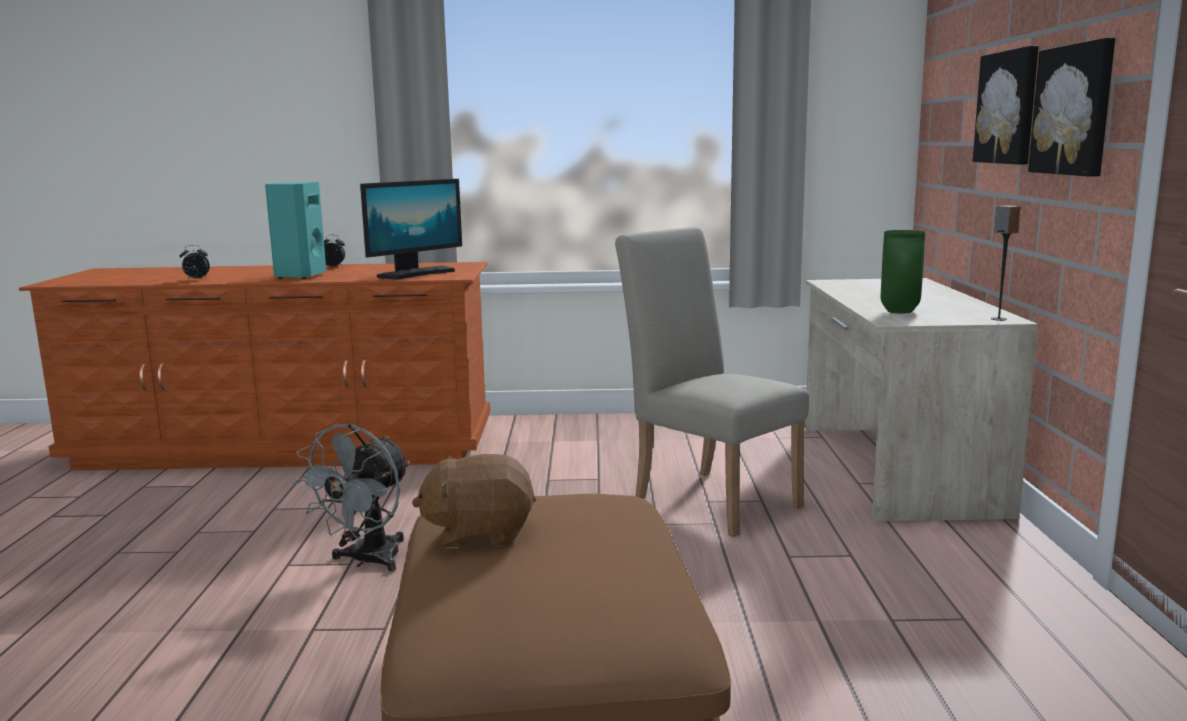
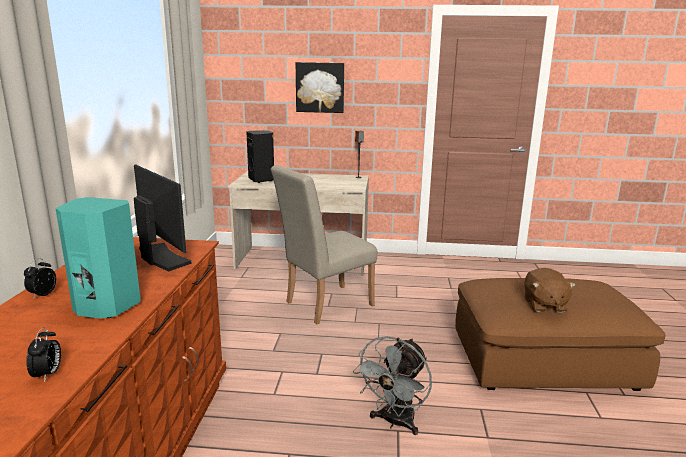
camera: 85 degrees left, 5 degrees up
(367, 561) = (394, 422): grey fan -> grey fan turned 90 degrees clockwise
(869, 286) = (262, 180): none -> black speaker
(898, 311) = (334, 185): green vase -> none
(1075, 110) = (377, 91): picture -> none

